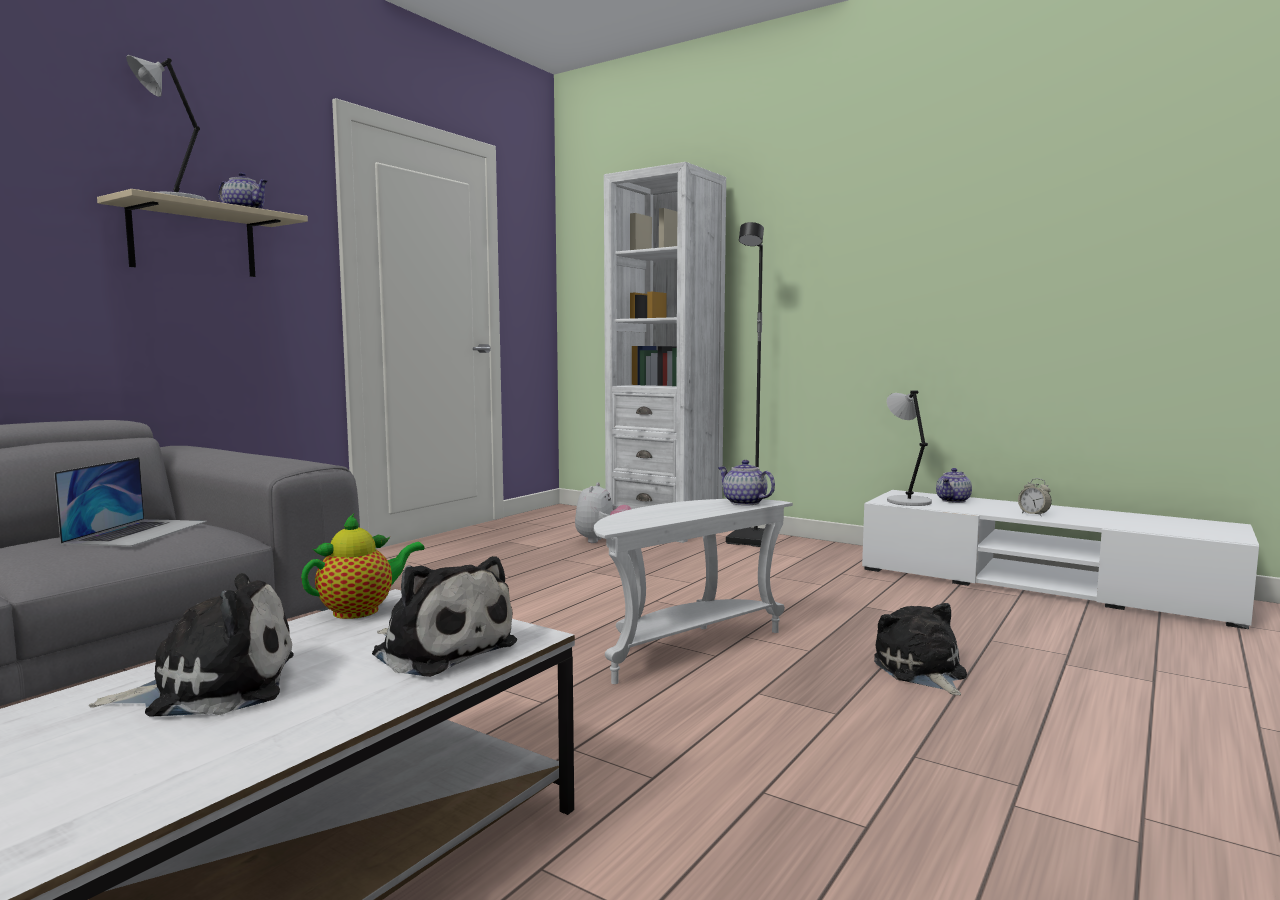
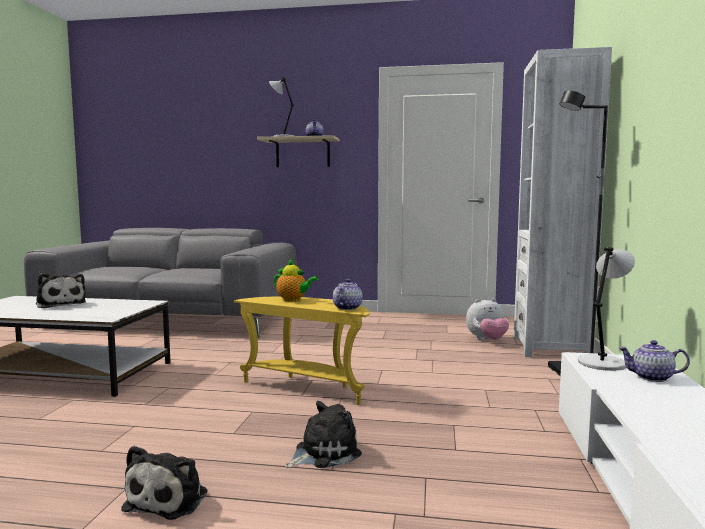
camera: 65 degrees right, 0 degrees up
(138, 532) = (202, 270): laptop -> none
(361, 610) = (137, 302): teapot -> teapot (293, 300)
(441, 649) = (93, 313): plush toy -> plush toy (170, 499)
(684, 647) = (307, 387): white side table -> yellow side table
(1033, 514) = (652, 410): alarm clock -> none

